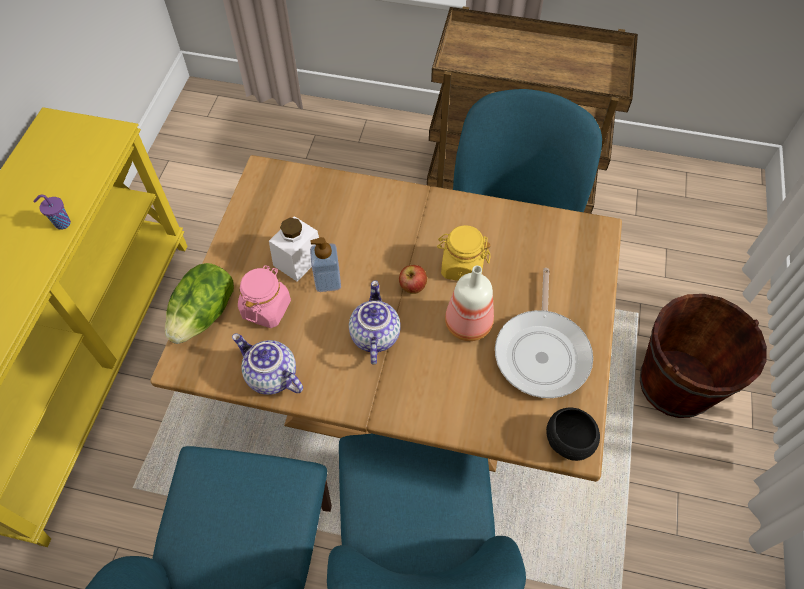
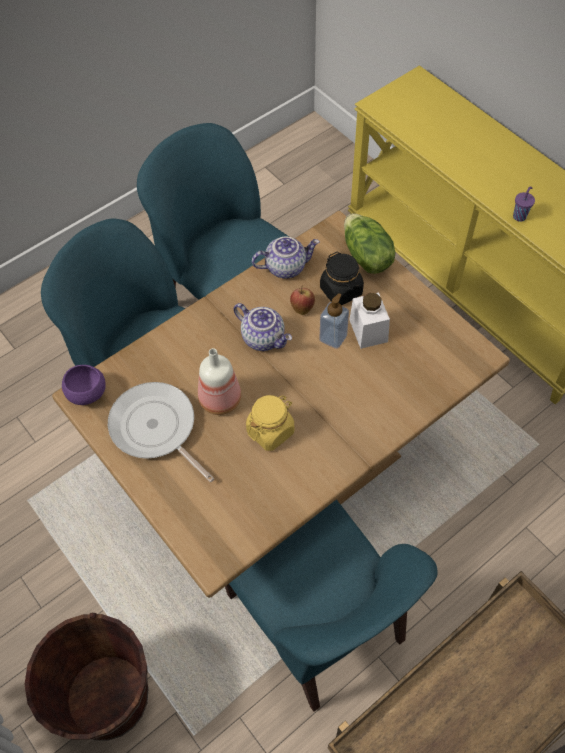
camera: 130 degrees right, 0 degrees up
(266, 308) = (341, 291): pink jar -> black jar
(412, 287) = (281, 385): apple -> apple (302, 308)
(568, 441) = (87, 394): black bowl -> purple bowl

